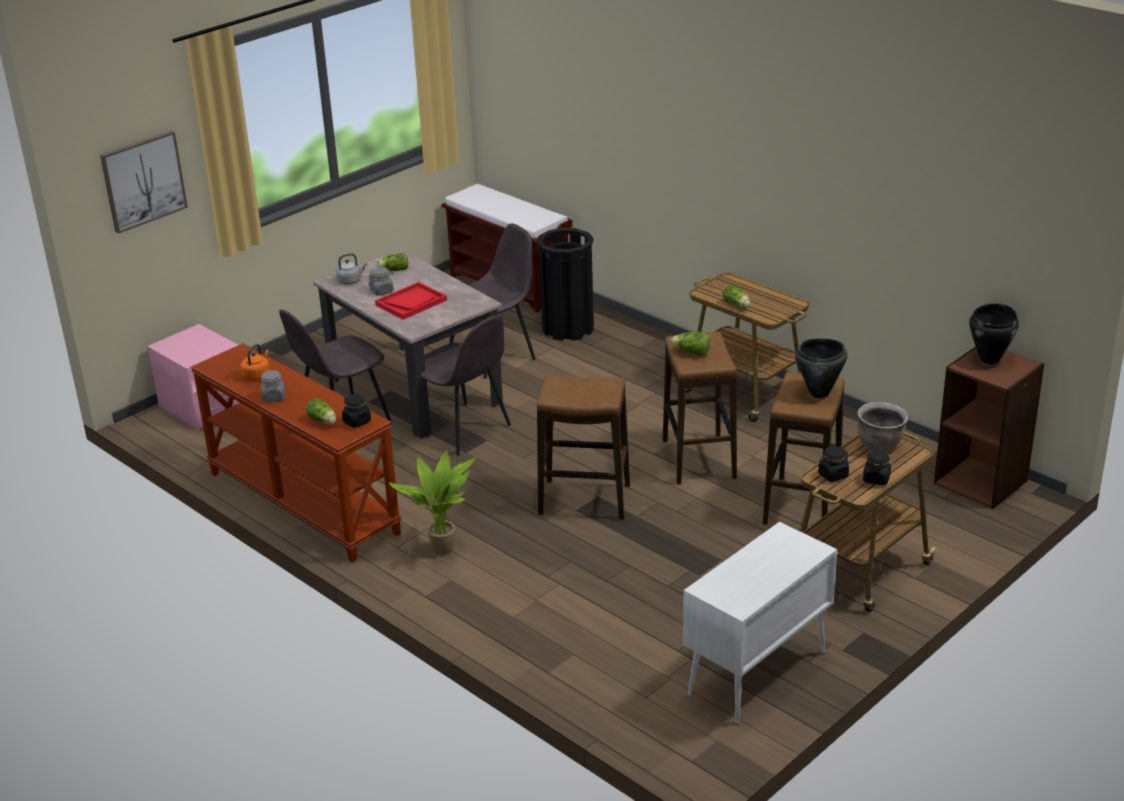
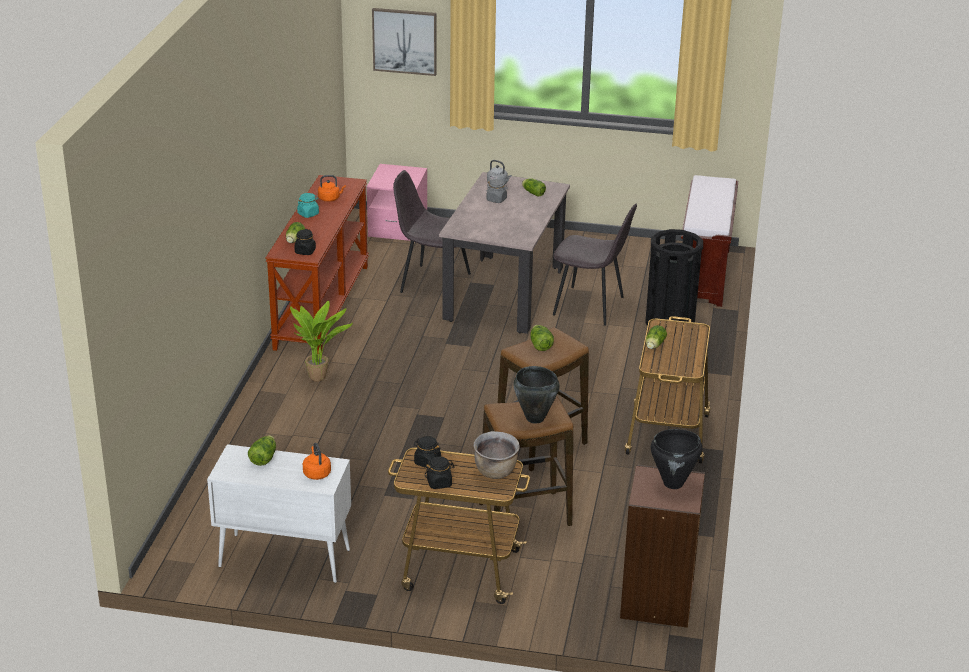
camera: 55 degrees right, 0 degrees up
(274, 397) = (308, 214): grey jar -> turquoise jar
(411, 302) = (492, 215): red tray -> none
(463, 430) = (473, 332): grey chair -> none
(585, 500) = (434, 413): stool -> none
(732, 573) = (263, 458): none -> lettuce
(789, 548) = (316, 473): none -> orange kettle

